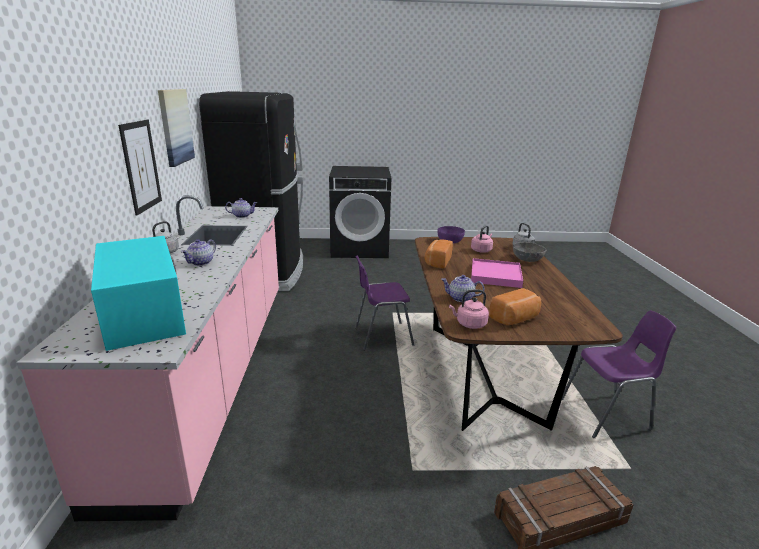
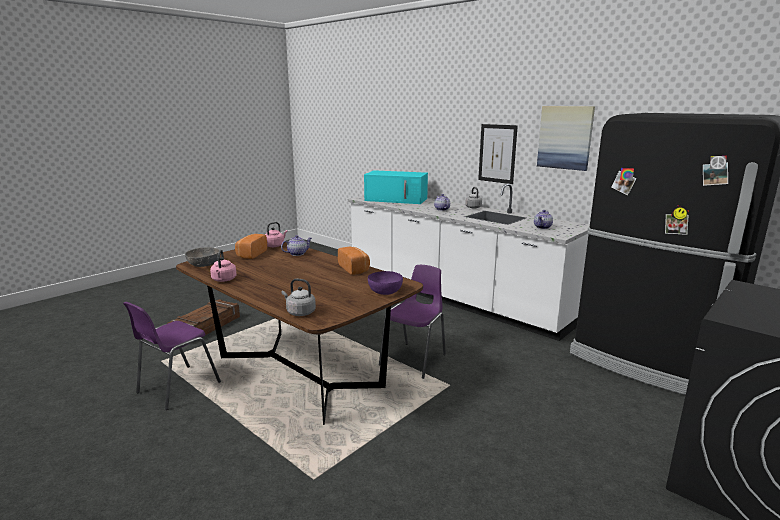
camera: 135 degrees right, 5 degrees down
(213, 372) = (453, 297): pink counter -> white counter
(481, 250) = (338, 293): pink kettle -> pink kettle (224, 280)
(495, 275) = (292, 274): pink tray -> none
(527, 259) = (281, 298): grey bowl -> grey bowl (204, 264)

